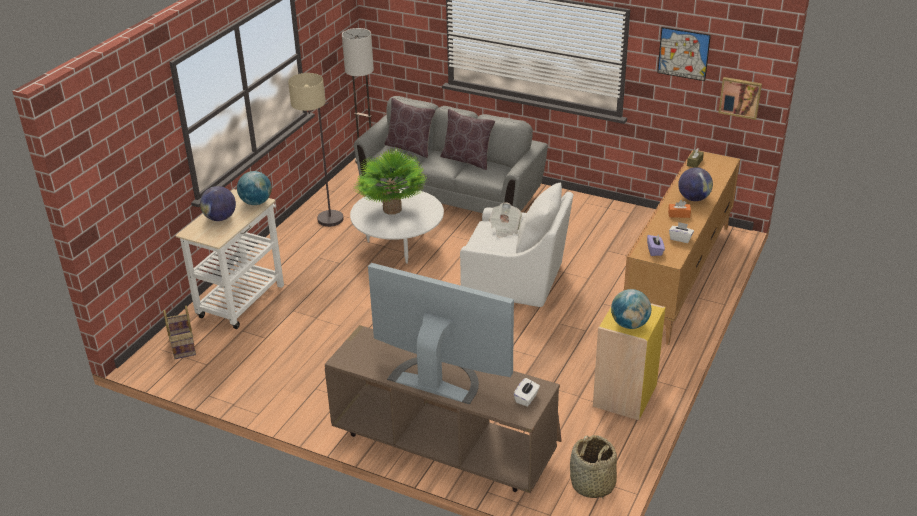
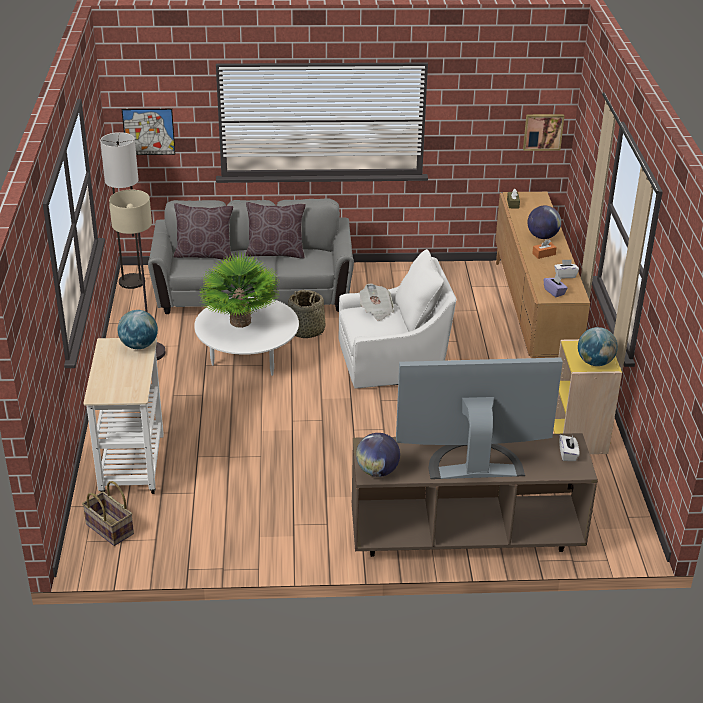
camera: 30 degrees left, 0 degrees up
(220, 218) = (116, 372): globe -> globe (377, 471)
(592, 484) = (618, 521): basket -> basket (307, 330)
(683, 53) = (485, 98): picture -> picture (148, 131)

